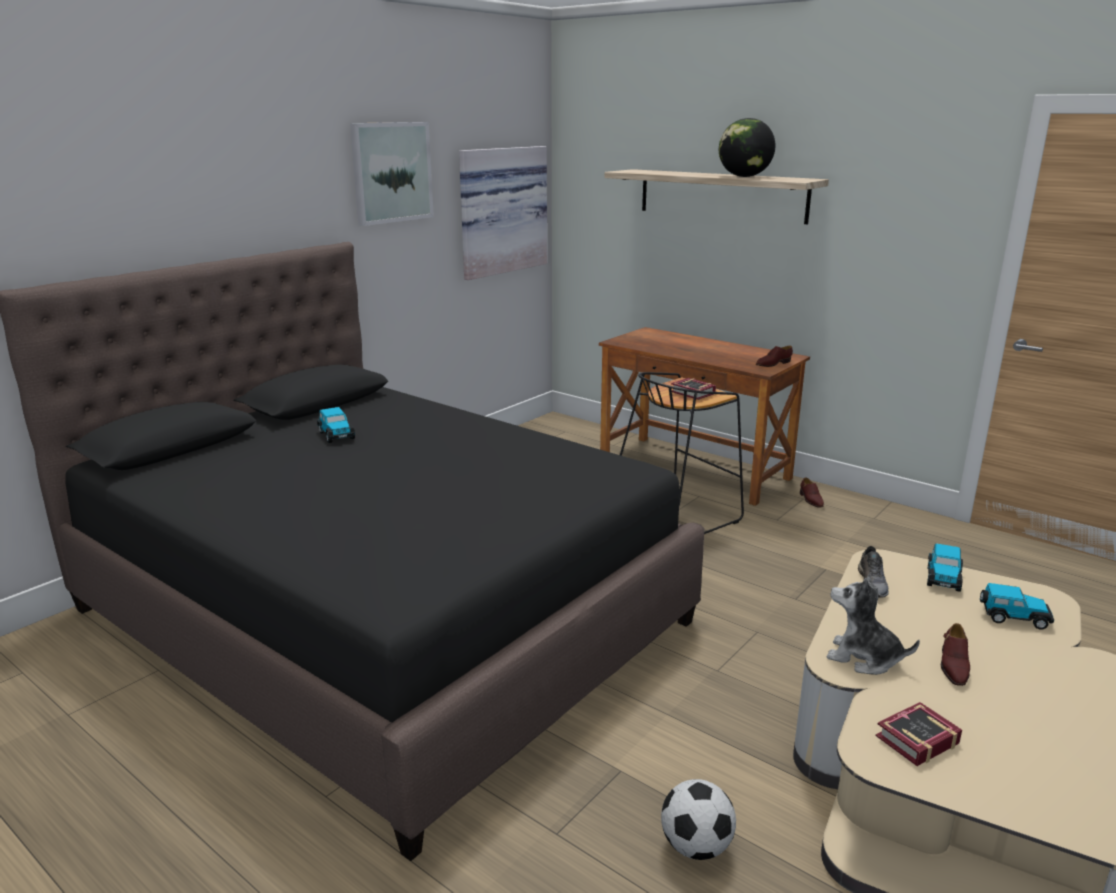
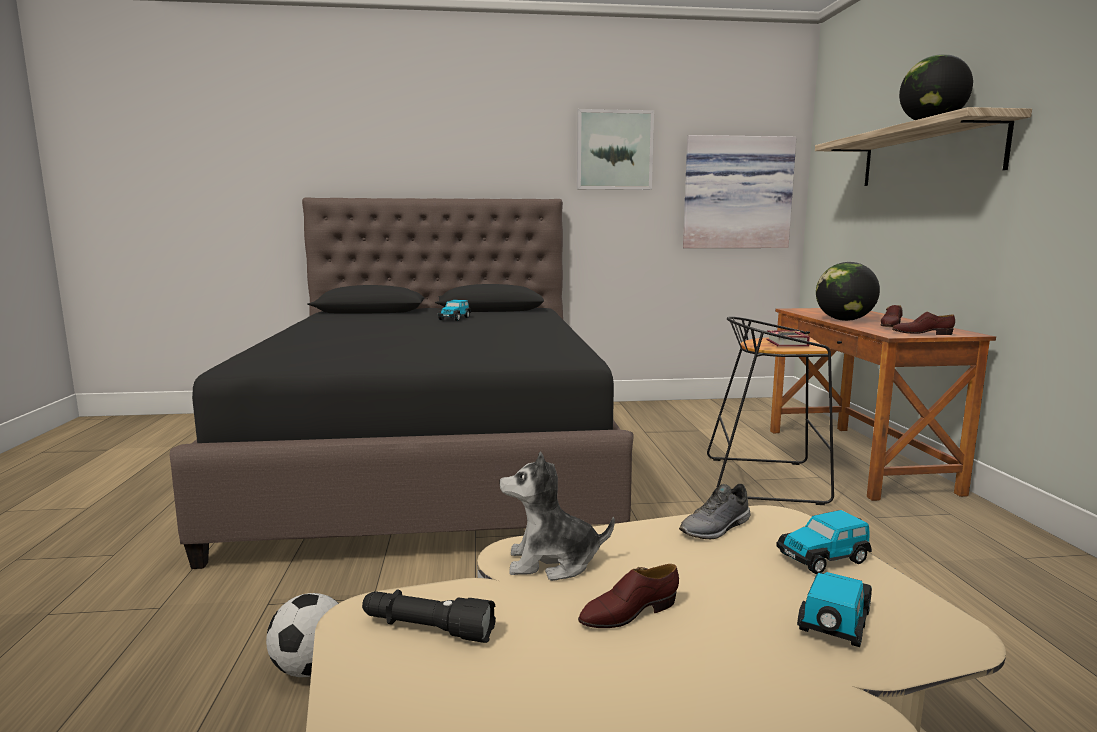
camera: 45 degrees right, 10 degrees down
(689, 353) = (844, 320): none -> globe
(810, 500) = (957, 517): brown shoe -> brown shoe (890, 325)
(863, 658) = (552, 562): plush toy -> plush toy turned 75 degrees counterclockwise
(913, 740) = (427, 629): book -> black flashlight
(1013, 617) = (834, 622): toy car -> toy car turned 120 degrees counterclockwise

